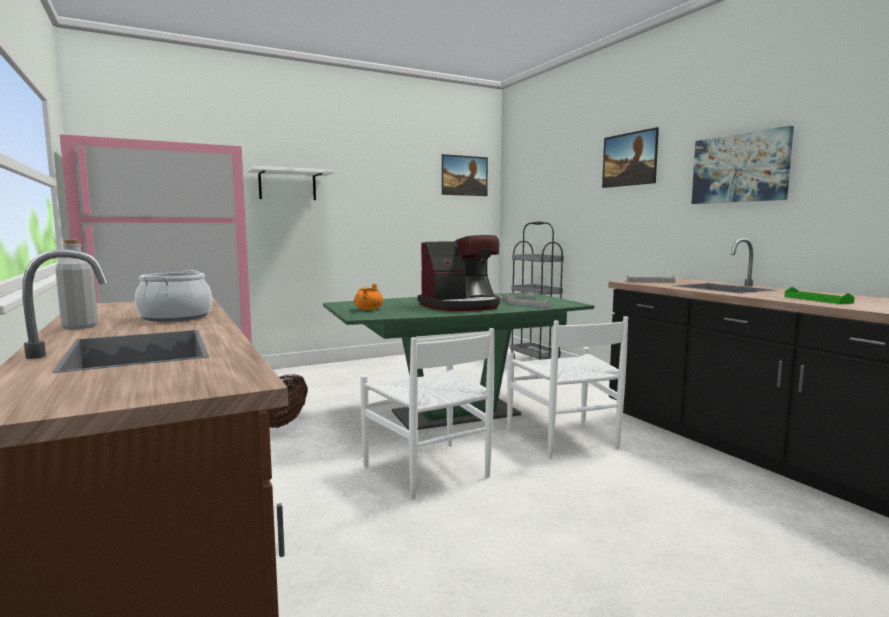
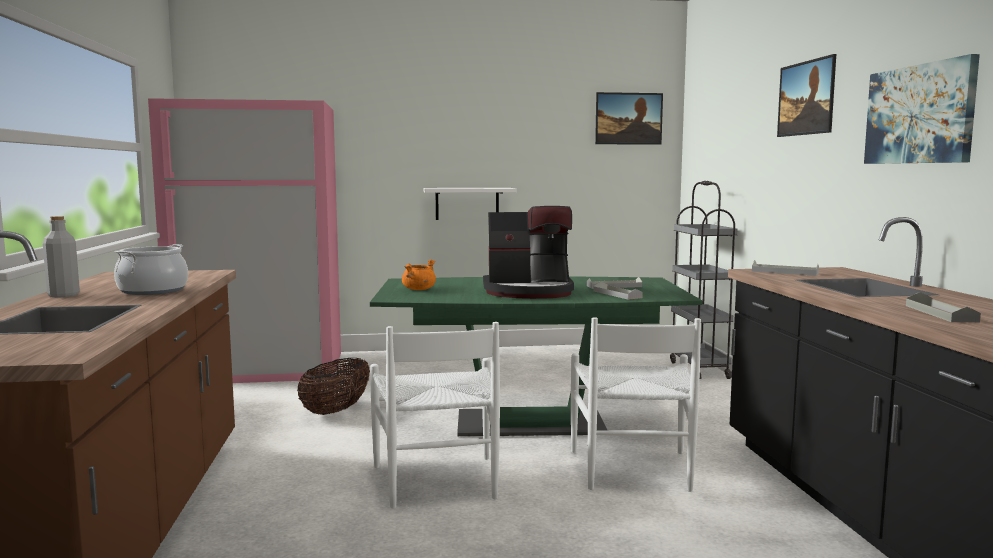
camera: 20 degrees right, 0 degrees up
(287, 185) = (398, 138): white shelf -> white shelf (467, 203)
(817, 299) = (940, 313): green tray -> grey tray

